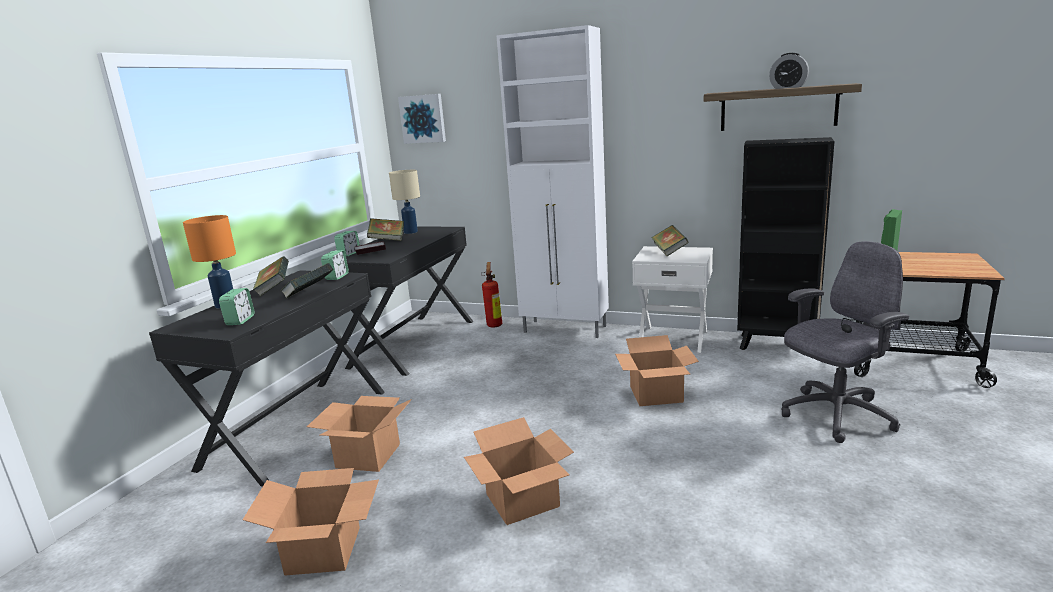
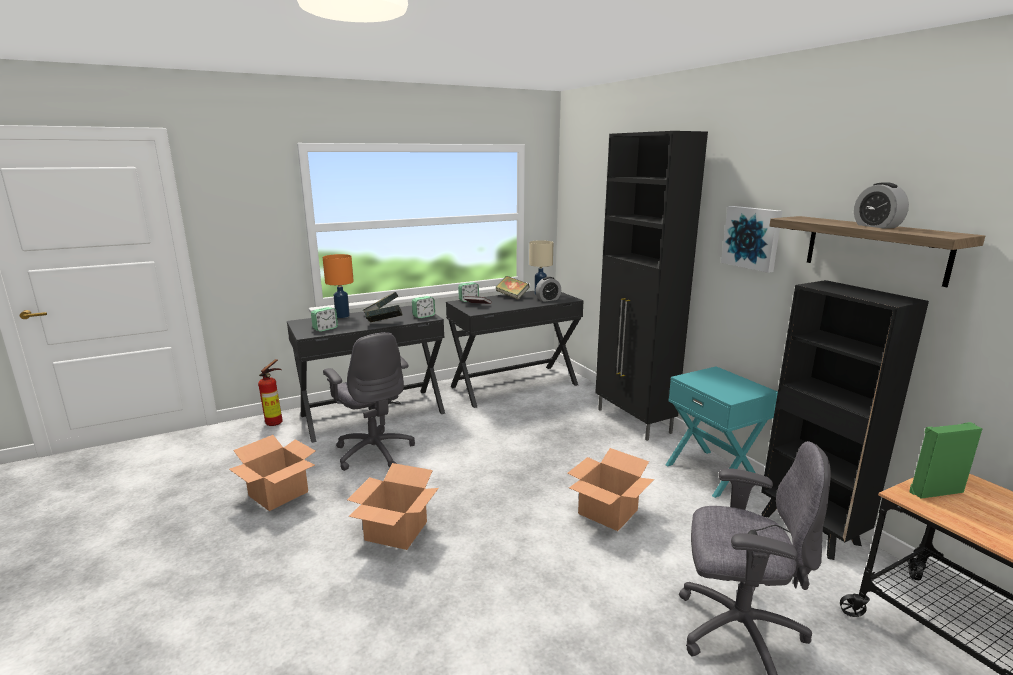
camera: 40 degrees right, 0 degrees up
(368, 456) = (374, 451): cardboard box -> grey office chair
(423, 119) = (578, 199): picture -> picture (752, 238)
(431, 234) = (548, 299): none -> alarm clock
(495, 324) = (588, 394): fire extinguisher -> fire extinguisher (276, 422)
(566, 329) = (634, 421): white cabinet -> black cabinet
(669, 251) = (724, 380): book -> none
(673, 338) = (712, 472): white nightstand -> turquoise nightstand

